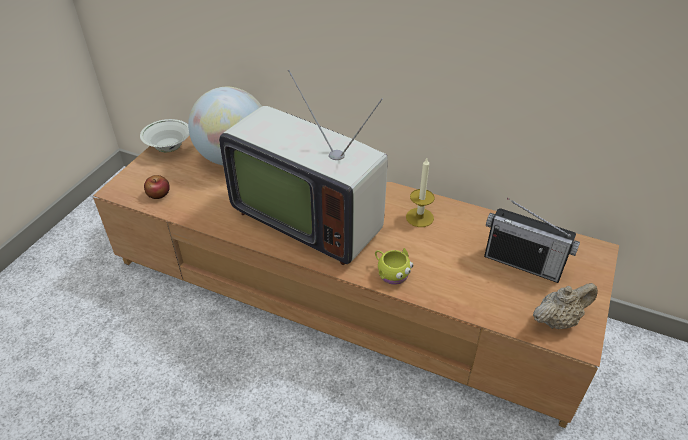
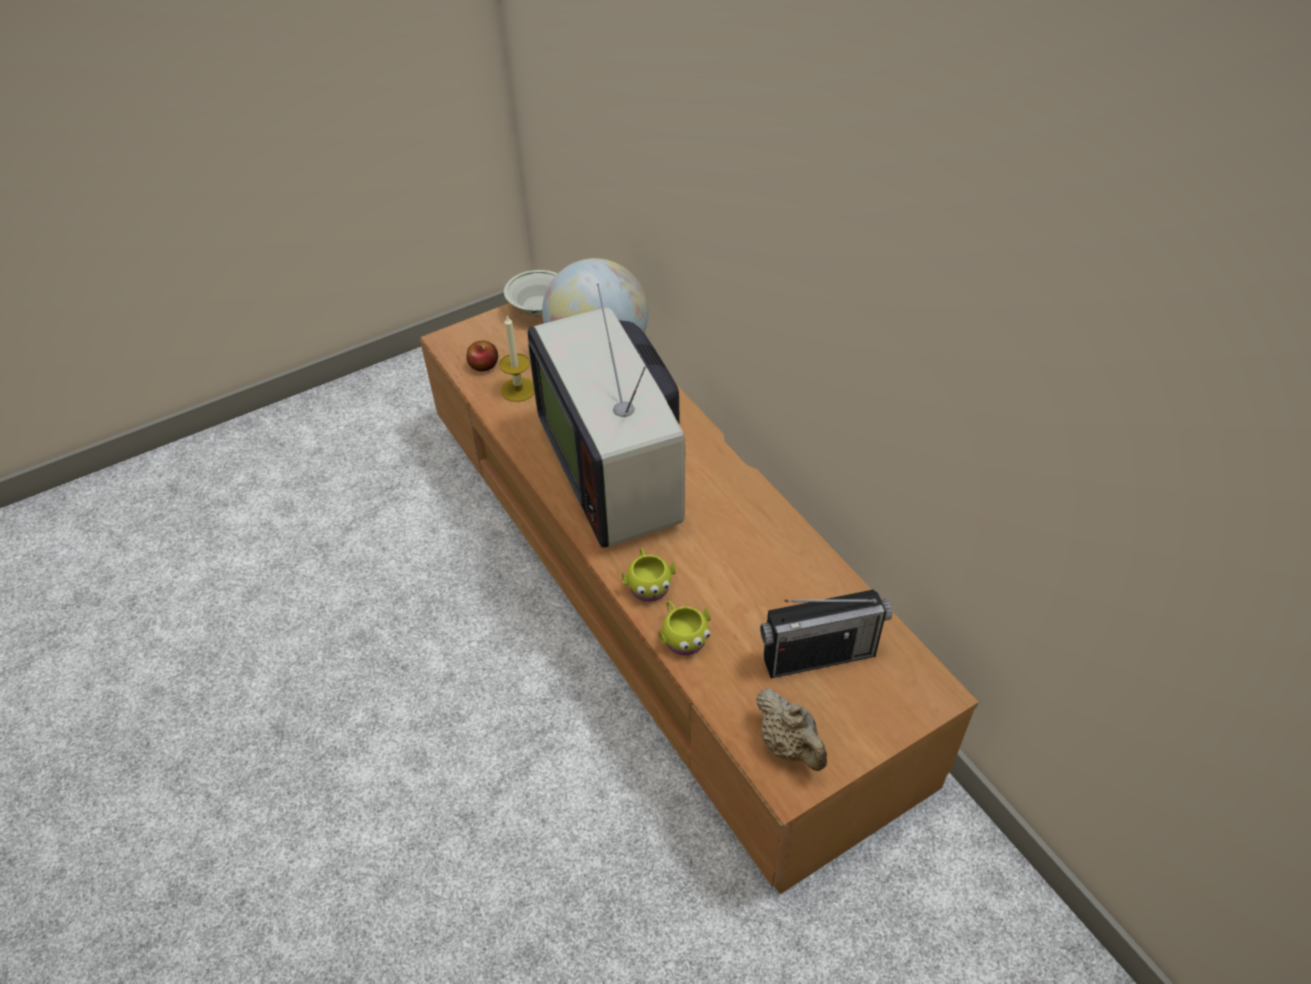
camera: 35 degrees right, 5 degrees up
(419, 217) = (747, 533): candle -> candle (518, 389)
(440, 292) = (683, 636): none -> yellow mug
(523, 263) = (818, 656): radio -> radio turned 75 degrees counterclockwise
(558, 320) = (790, 745): beige teapot -> beige teapot turned 45 degrees clockwise

